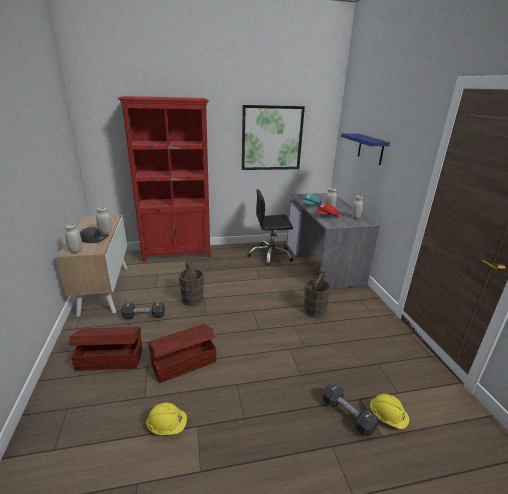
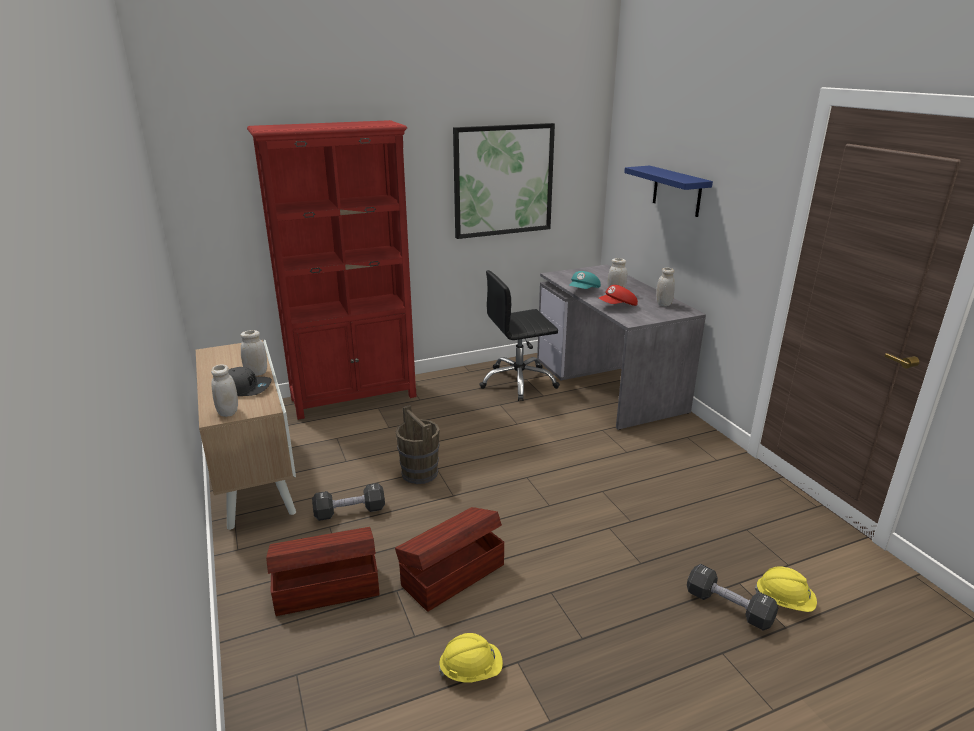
camera: 10 degrees left, 0 degrees up
(314, 311) = (624, 464): brown bucket -> none

